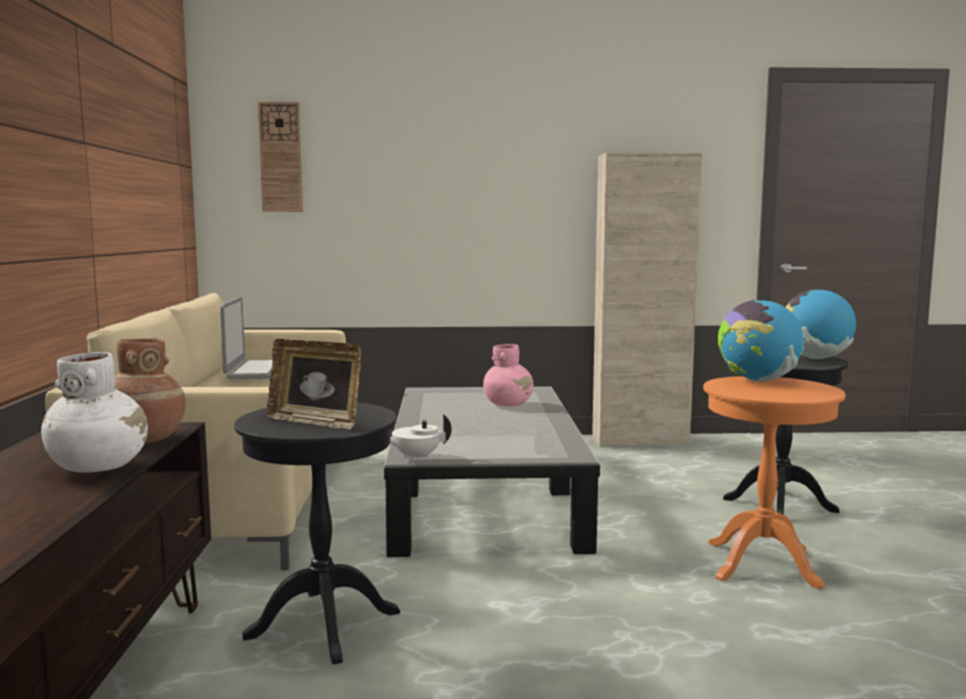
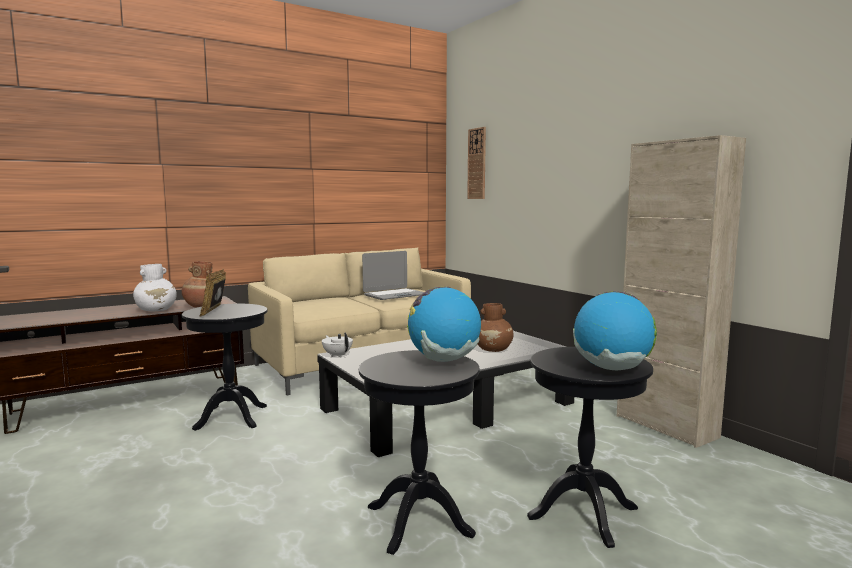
camera: 60 degrees right, 0 degrees up
(508, 405) = (493, 350): pink vase -> brown vase
(762, 564) = (419, 520): orange side table -> black side table

